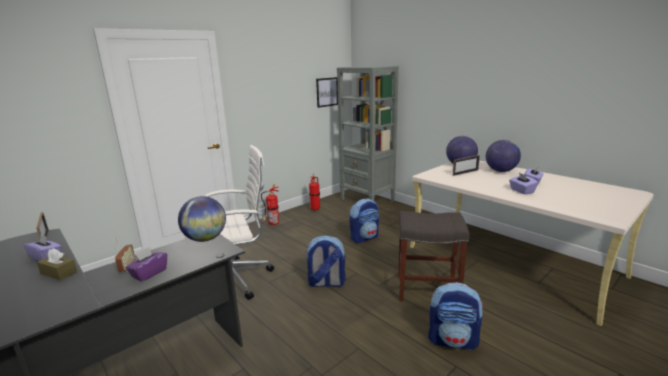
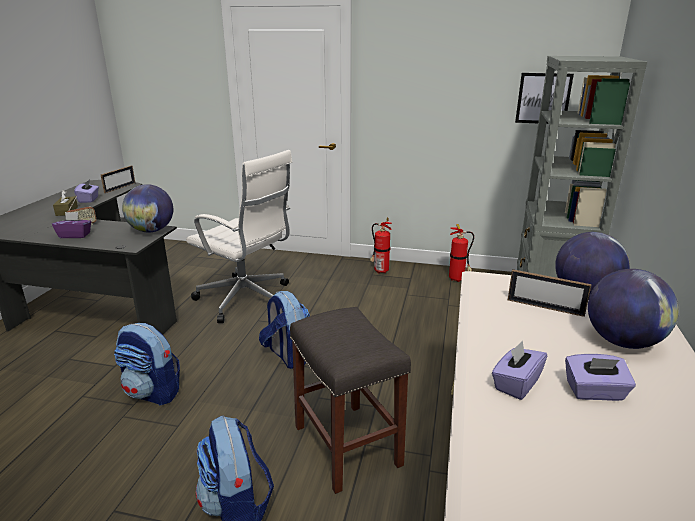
camera: 55 degrees right, 5 degrees up
(364, 237) = (429, 343): backpack -> backpack (153, 392)

